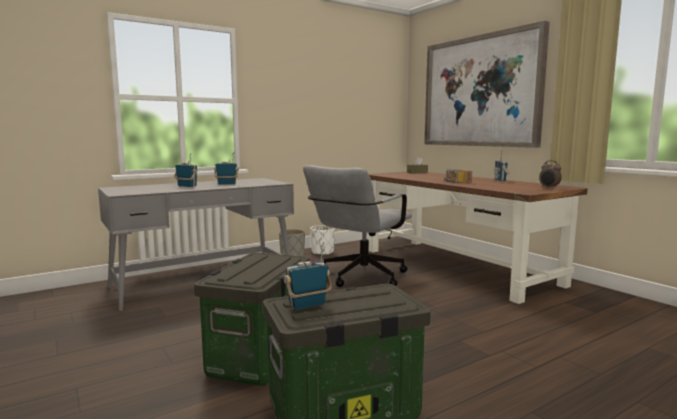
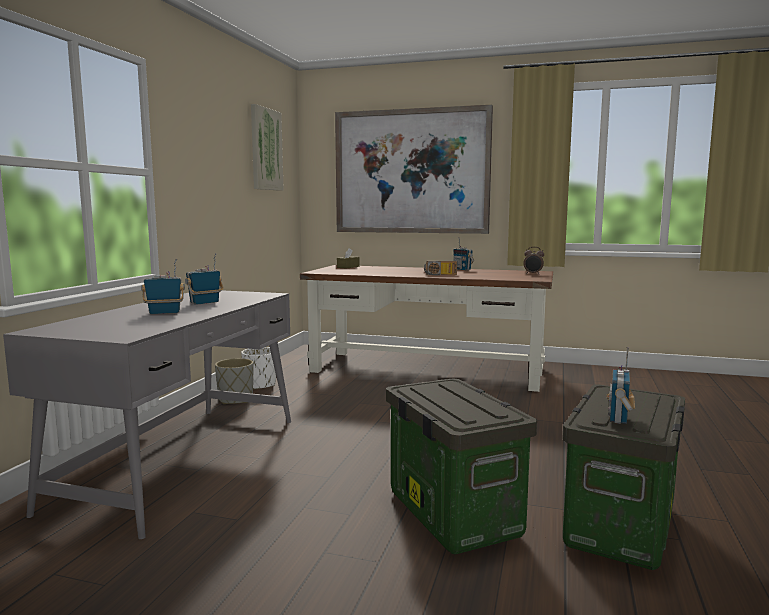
camera: 40 degrees left, 0 degrees up
(359, 277) = (364, 403): grey office chair -> none
(362, 81) = (265, 149): none -> picture

